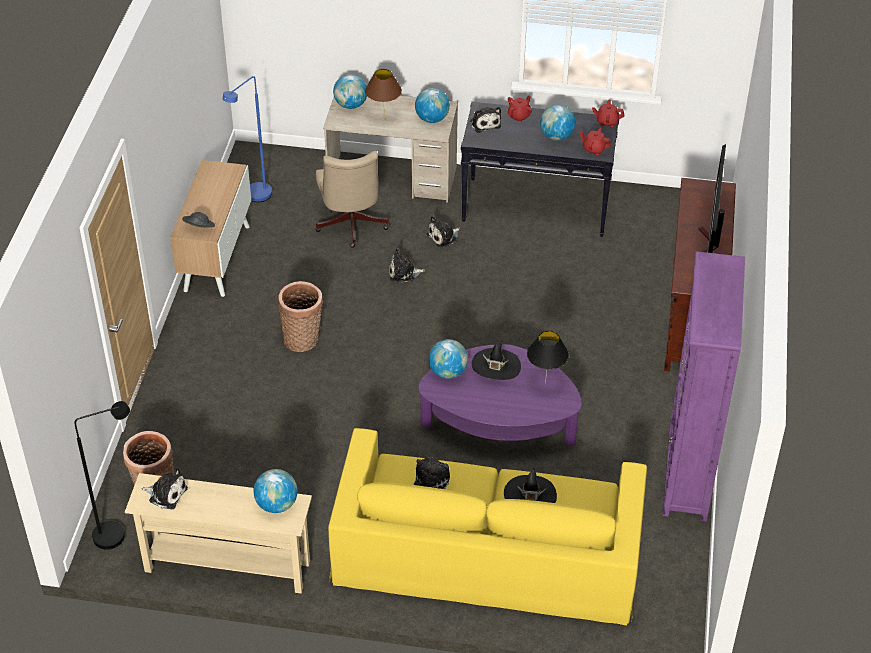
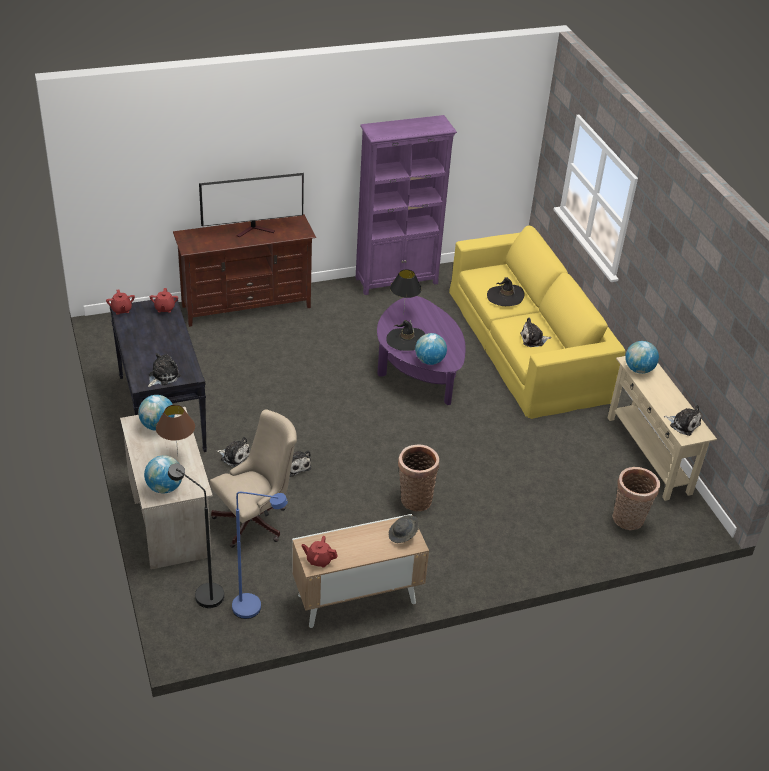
camera: 120 degrees left, 5 degrees down
(117, 533) = (679, 524): black floor lamp -> black floor lamp (203, 593)
(166, 493) = (683, 424): plush toy -> plush toy turned 135 degrees clockwise
(519, 116) = (140, 359): red teapot -> red teapot (319, 560)
(556, 136) = (158, 331): globe -> none

